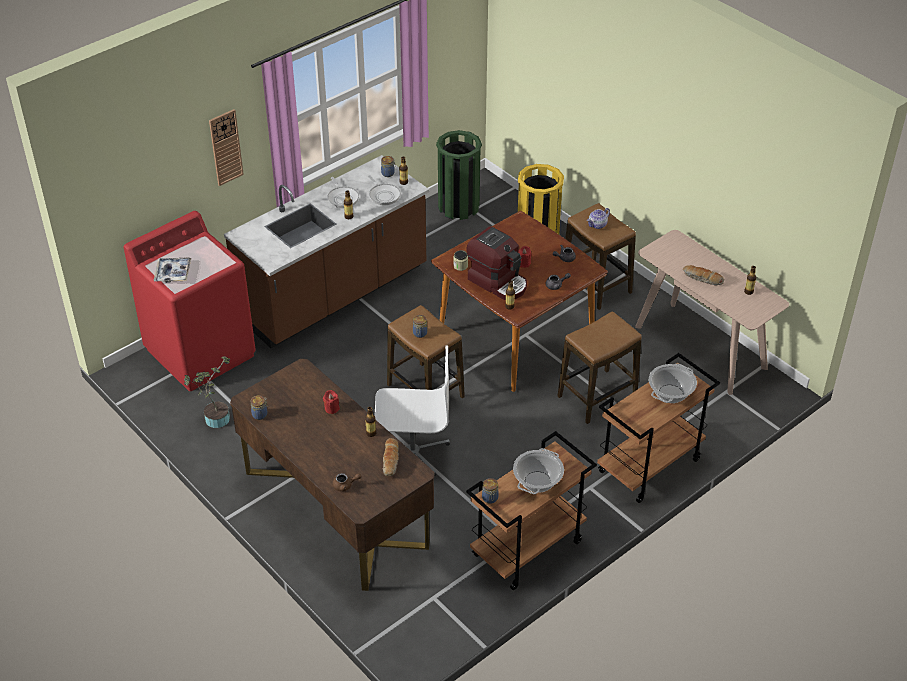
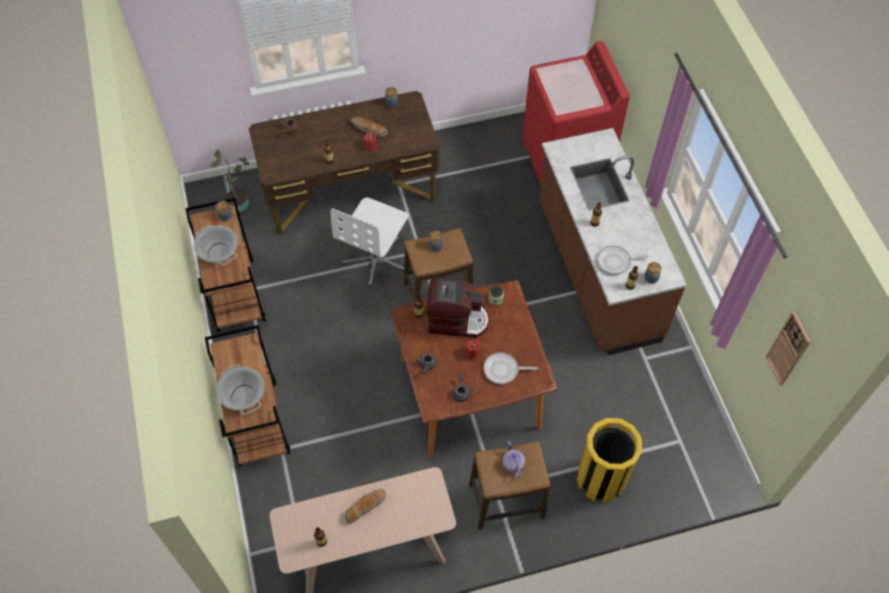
camera: 115 degrees right, 15 degrees up
(173, 273) = (562, 73): tray -> none
(214, 418) = (485, 148): potted plant -> potted plant (240, 201)
(225, 147) = (659, 92): wall clock -> wall clock (788, 349)
(342, 198) = (626, 228): frying pan -> frying pan (503, 370)
(391, 461) = (294, 163): bread -> bread (368, 129)
(458, 206) = (690, 429): green trash can -> none
(498, 282) = (457, 320): coffee machine -> coffee machine turned 150 degrees counterclockwise
(597, 397) = (358, 423): stool -> none

